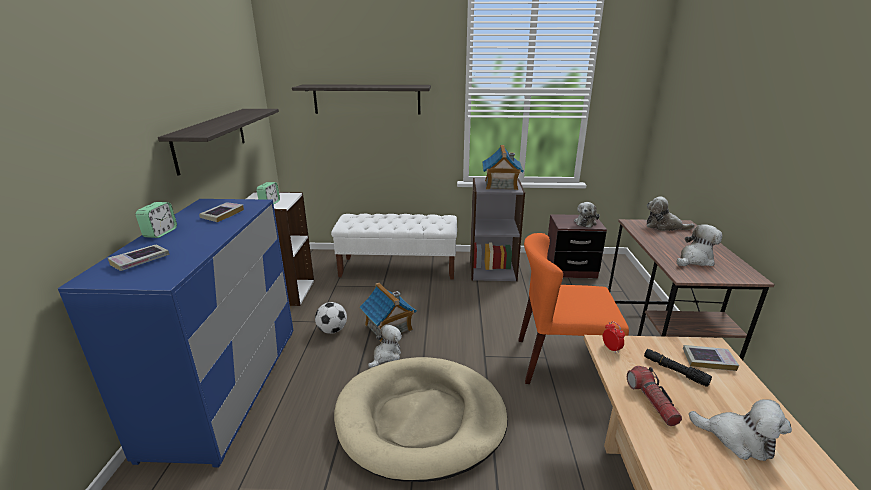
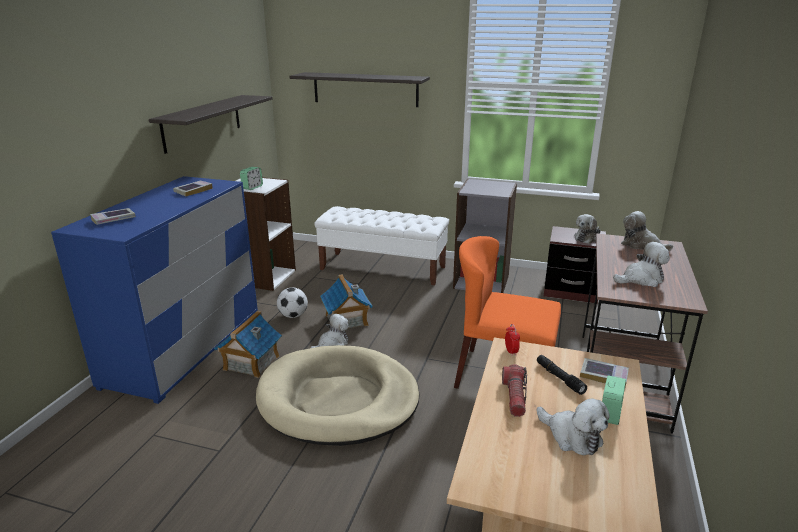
camera: 15 degrees right, 0 degrees up
(160, 233) = (138, 201): alarm clock -> alarm clock (610, 414)
(500, 185) = (490, 188): toy house -> toy house (251, 363)

